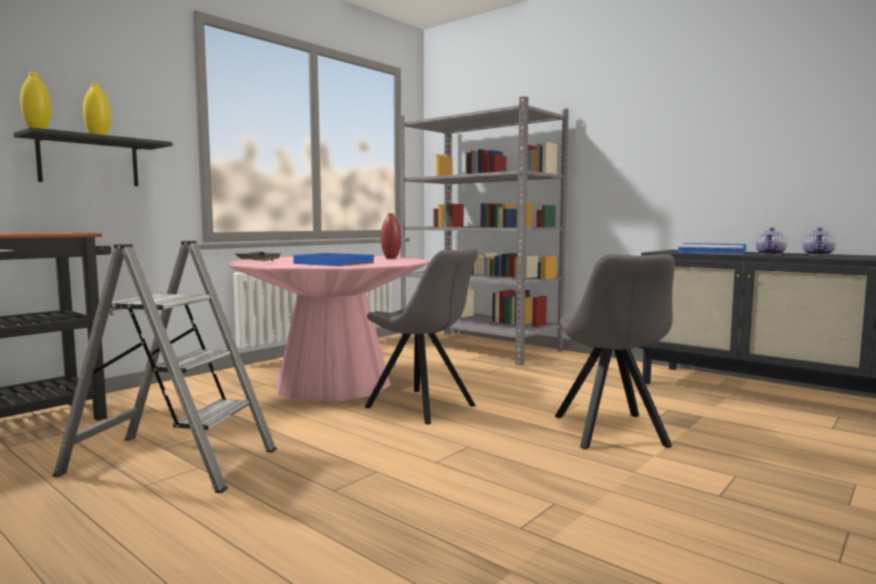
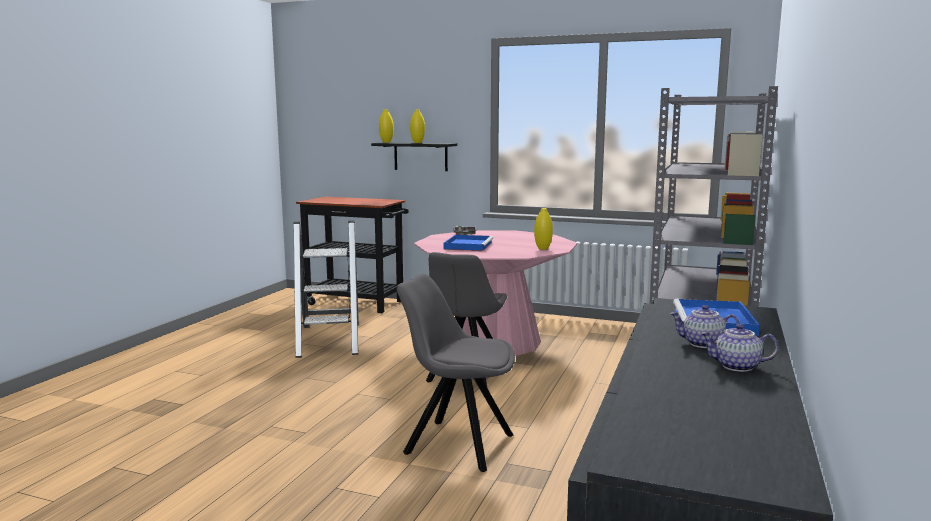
camera: 70 degrees right, 5 degrees up
(391, 258) = (543, 248): red vase -> yellow vase
(611, 431) = (458, 444): grey chair -> grey chair turned 45 degrees clockwise

